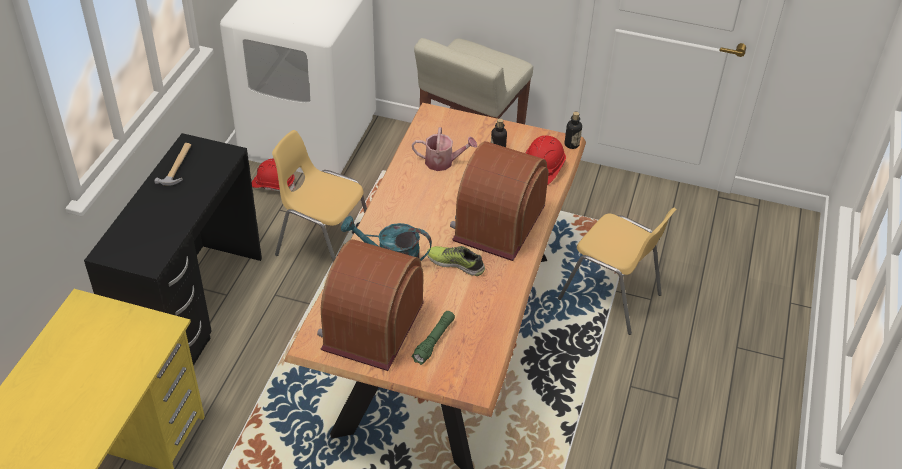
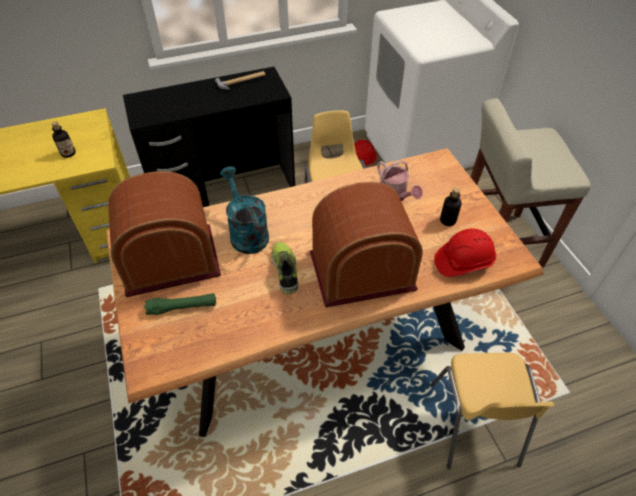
camera: 55 degrees right, 5 degrees up
(571, 144) = (520, 264): bottle -> bottle (68, 153)

